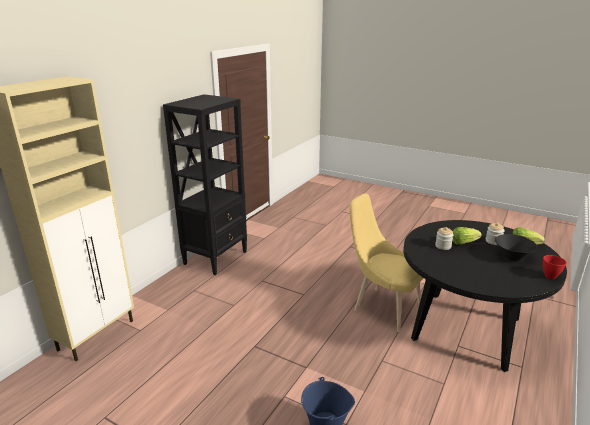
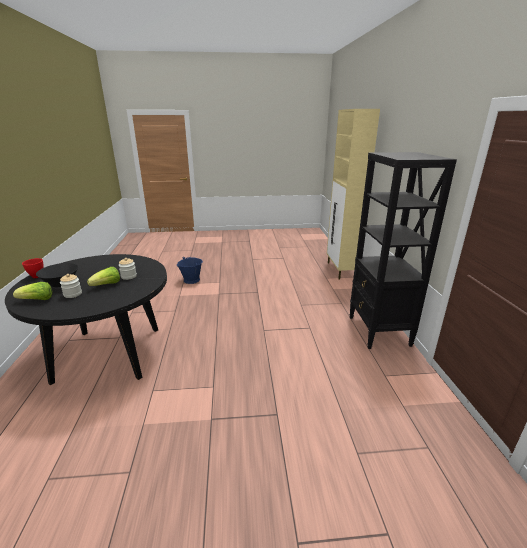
camera: 145 degrees right, 0 degrees up
(383, 307) = (190, 345): yellow chair -> none

